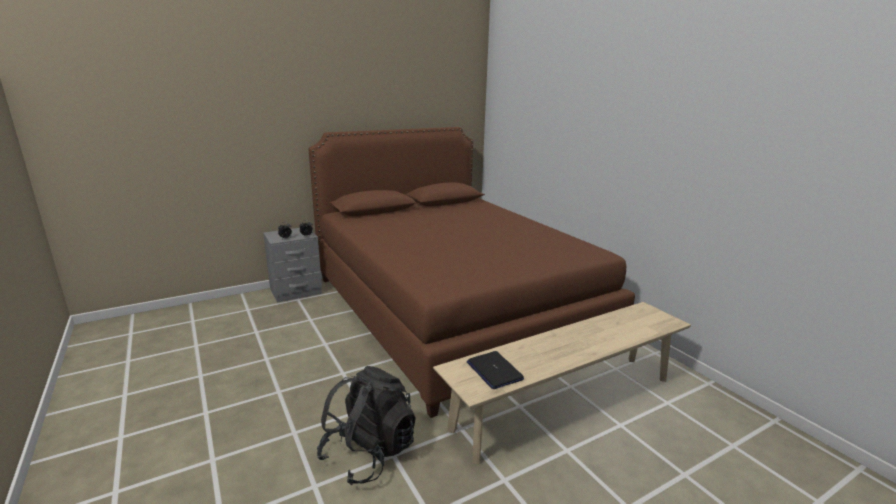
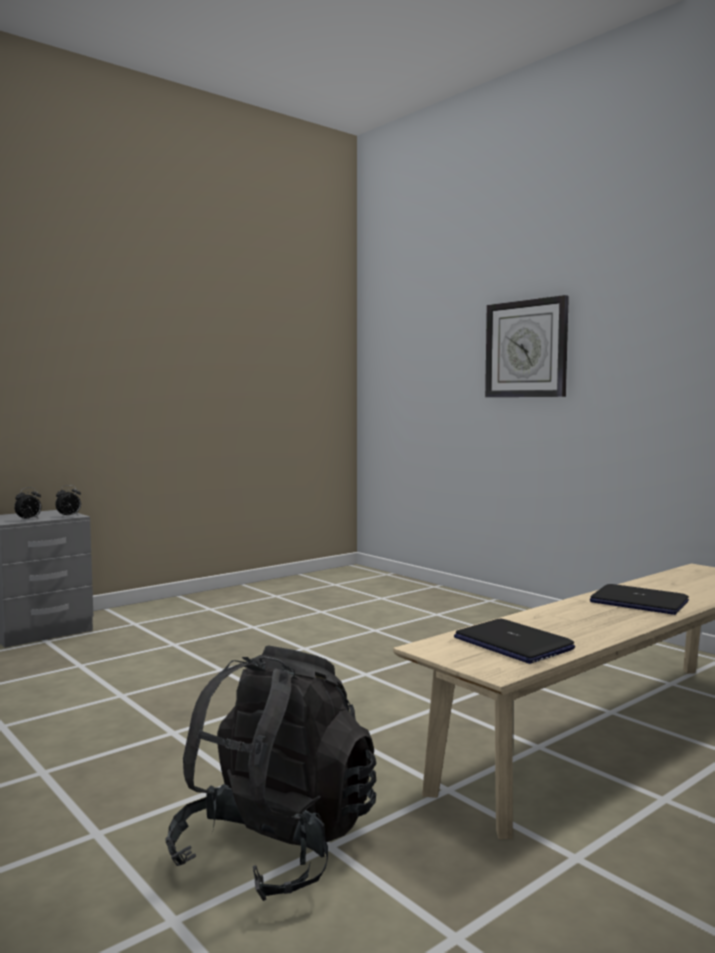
camera: 10 degrees left, 15 degrees down
(452, 310) = (347, 634): brown bed -> none
(576, 146) = (526, 349): none -> wall clock
(585, 339) = (638, 602): none -> laptop

